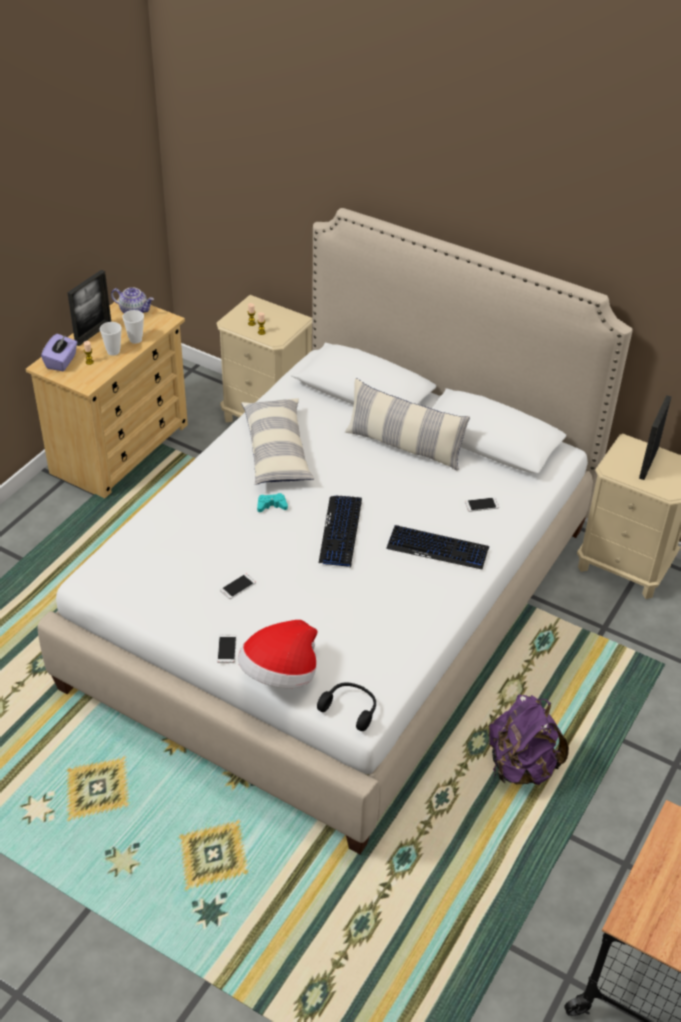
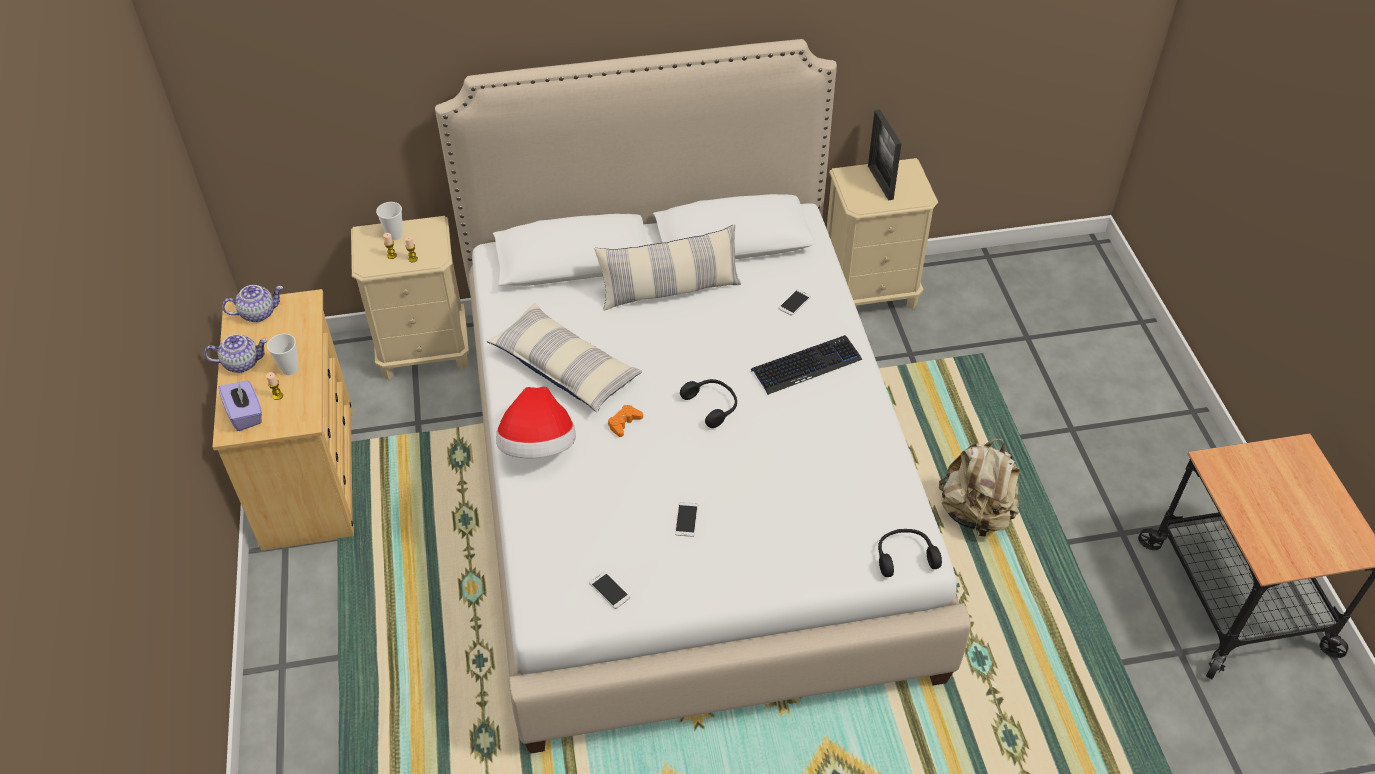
camera: 40 degrees left, 5 degrees up
(93, 333) = (242, 363): picture frame -> teapot
(135, 339) = (298, 342): cup -> cup (394, 235)
(226, 649) = (746, 583): phone -> phone (609, 590)
(271, 506) = (624, 423): turquoise game controller -> orange game controller
(280, 674) = (817, 571): hat -> hat (538, 447)
(340, 531) = (712, 405): keyboard -> black headphones
(521, 766) = (975, 513): purple backpack -> beige backpack

